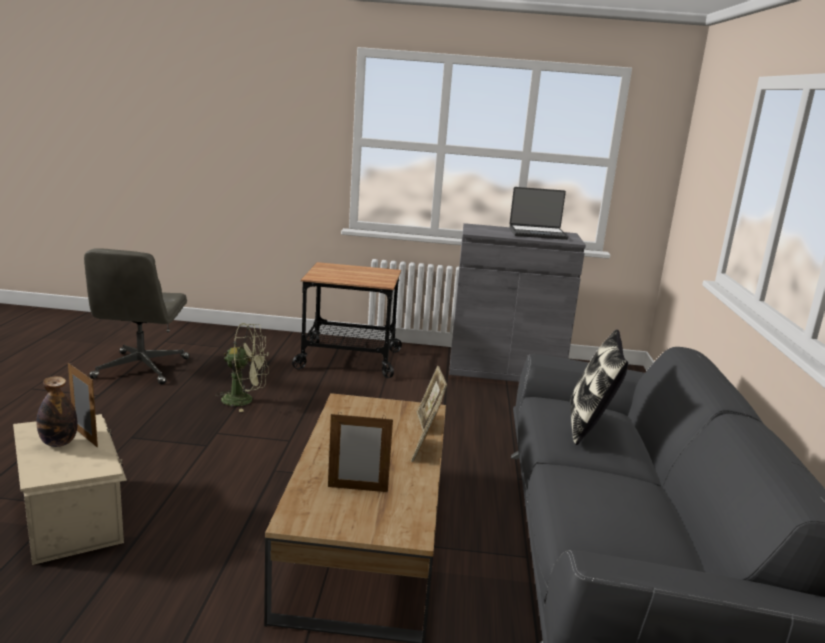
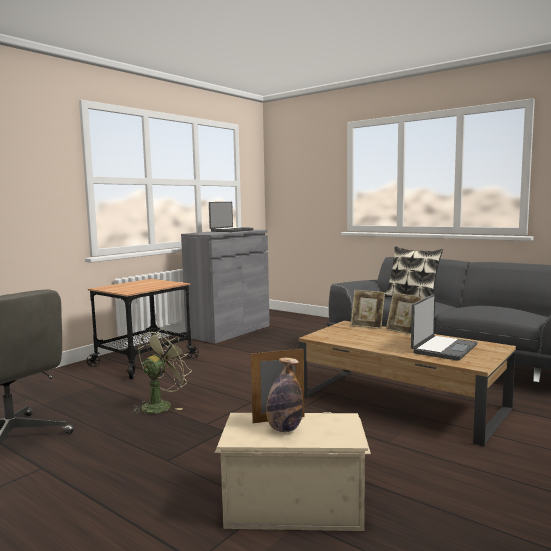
camera: 55 degrees left, 10 degrees down
(357, 489) = (443, 349): picture frame -> laptop

